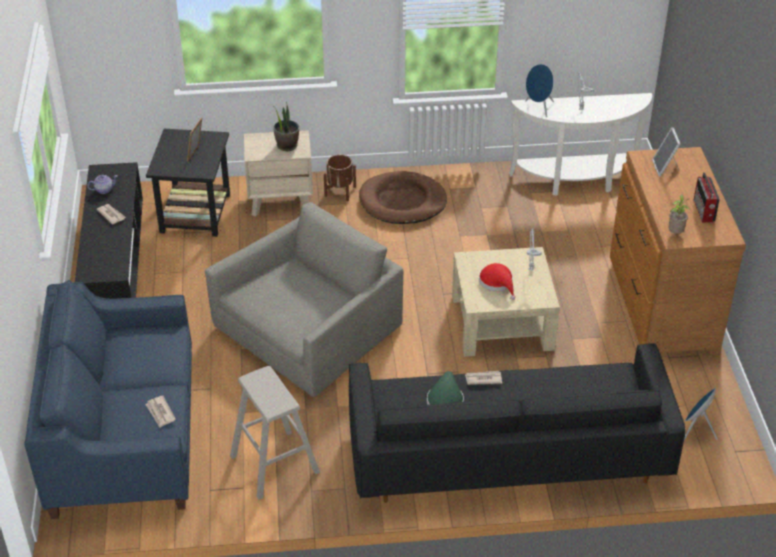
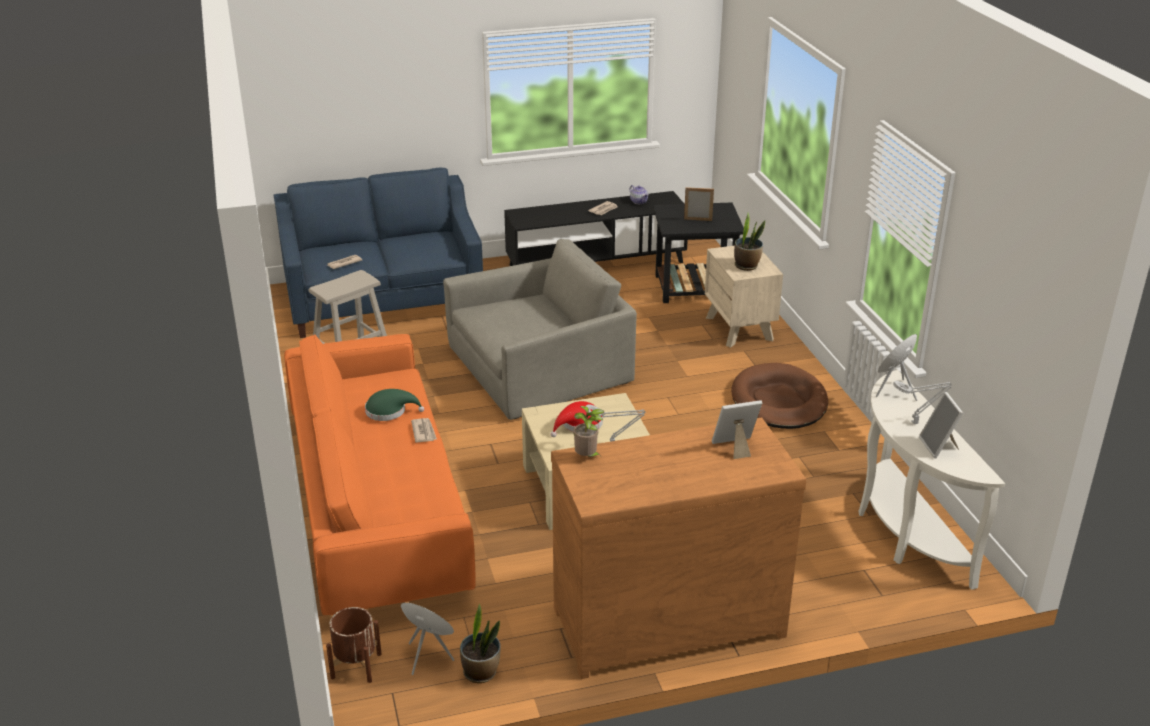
camera: 80 degrees right, 10 degrees down
(309, 330) = (540, 368): grey armchair -> grey armchair turned 60 degrees counterclockwise
(340, 191) = (775, 360): brown planter -> brown planter (356, 666)
(507, 452) = (377, 505): black sofa -> orange sofa
(610, 106) = (939, 447): none -> picture frame
(703, 211) = (645, 480): radio -> none
(714, 402) = (481, 672): none -> potted plant

